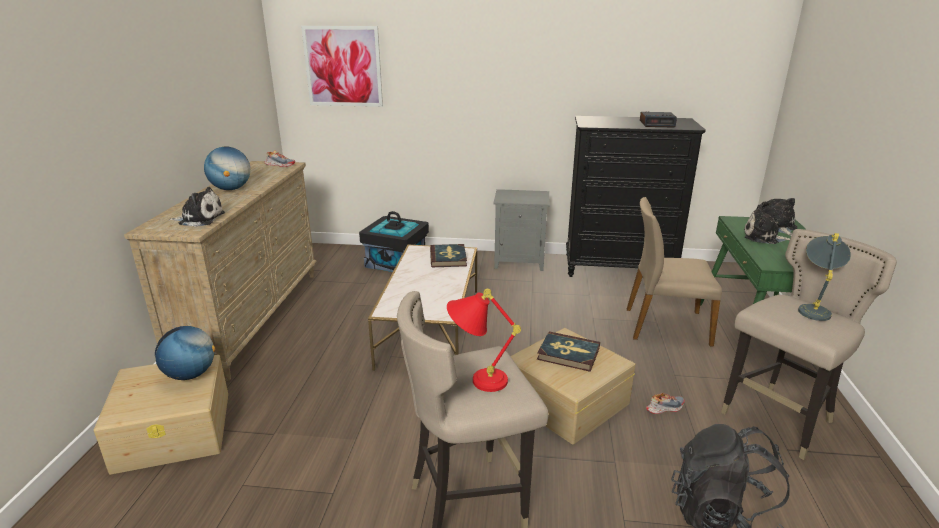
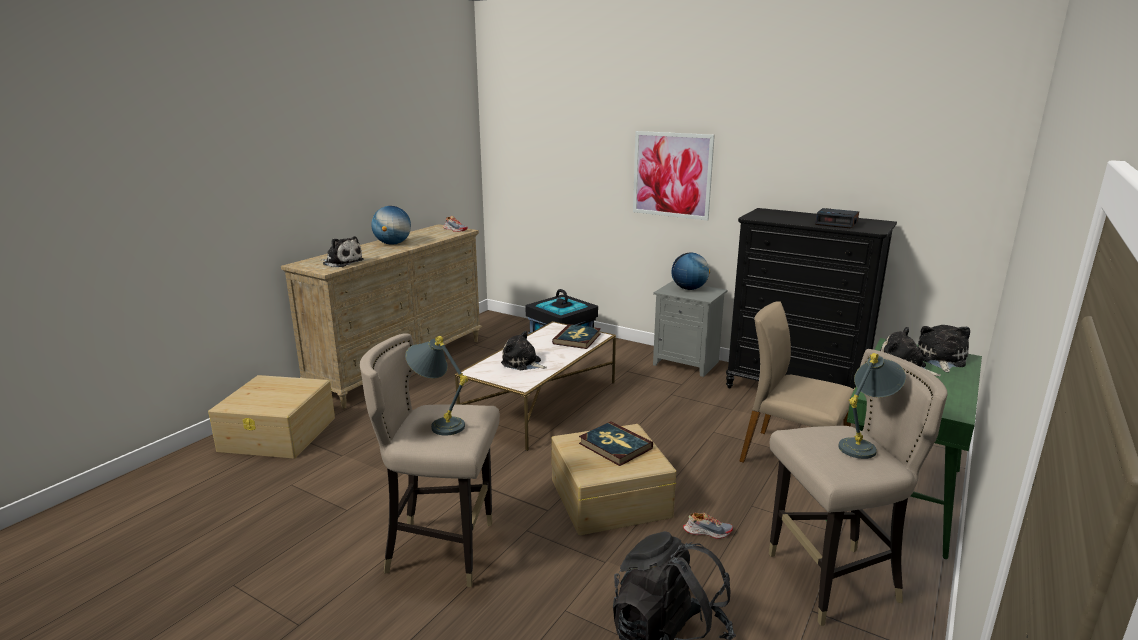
camera: 25 degrees right, 5 degrees down
(190, 375) = (297, 389): globe -> globe (689, 289)
(343, 66) = (538, 143): picture -> picture (672, 175)
(423, 292) = (523, 363): none -> plush toy
(476, 380) = (438, 424): red table lamp -> grey table lamp

